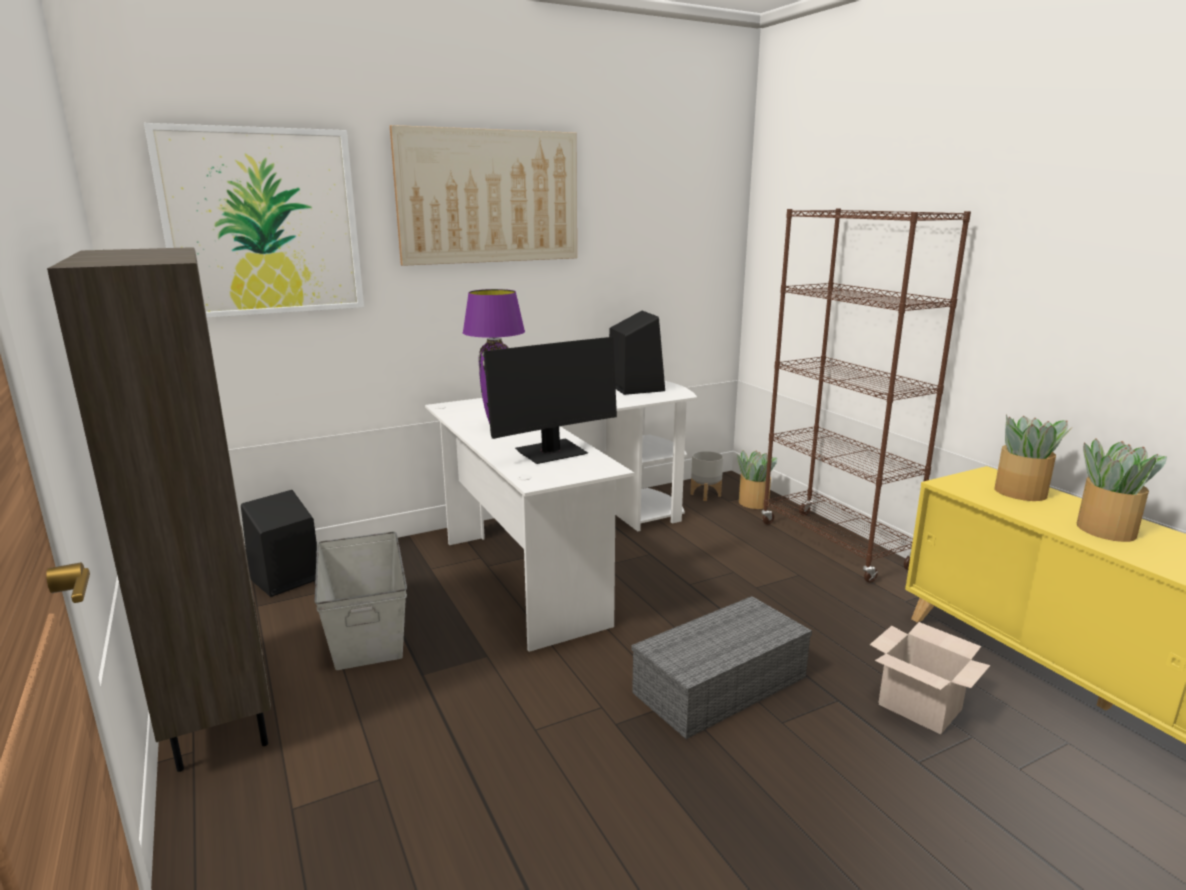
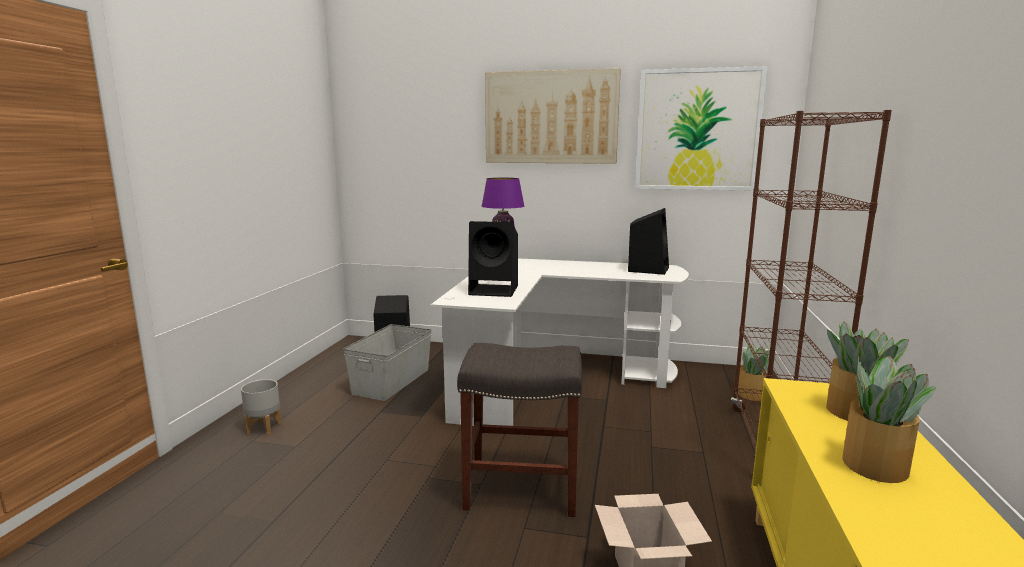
camera: 40 degrees right, 5 degrees down
(217, 708) = (289, 391): brown bookcase -> none
(263, 223) = (410, 134): picture -> picture (697, 130)
(551, 453) = (495, 290): monitor -> black speaker
(706, 495) = (717, 377): grey planter -> grey planter (264, 428)
(719, 686) = (520, 489): grey storage box -> grey stool

